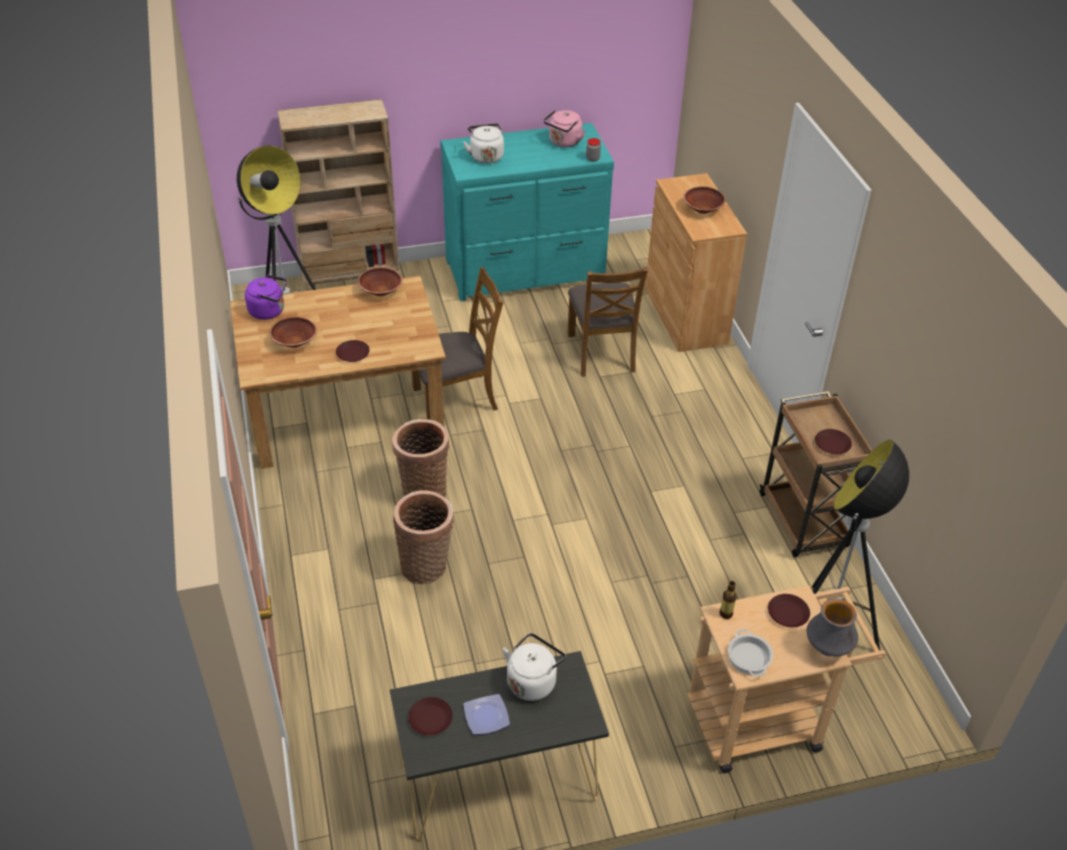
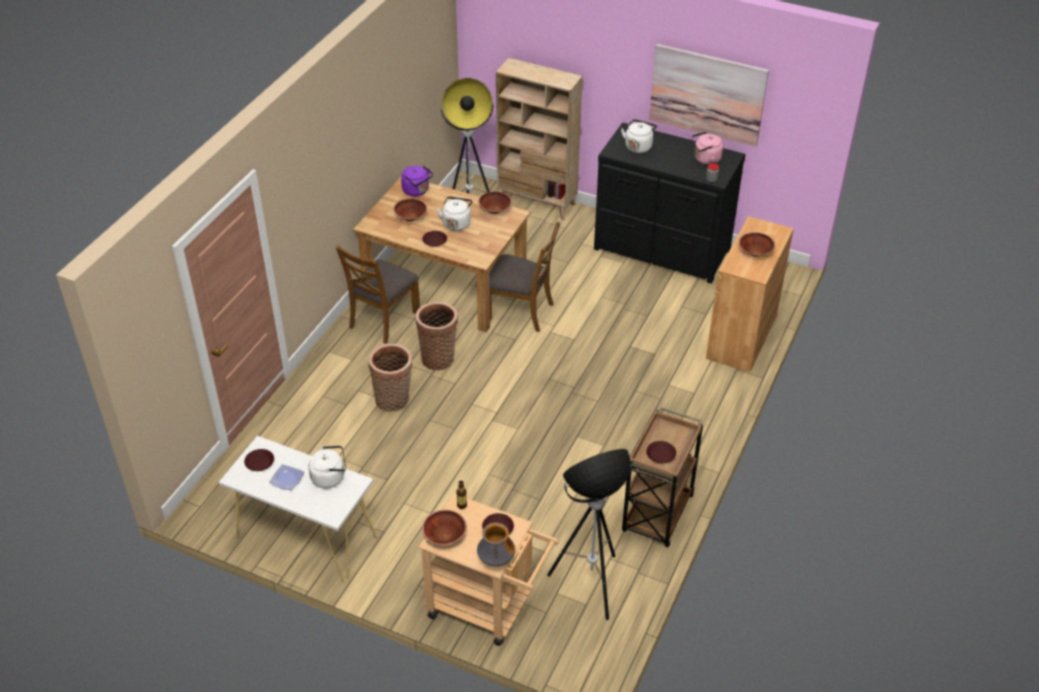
camera: 40 degrees right, 0 degrees up
(355, 324) = (456, 223): none -> white kettle
(497, 781) = (305, 537): black console table -> white console table
(526, 271) = (661, 250): turquoise dresser -> black dresser
(539, 67) = (707, 94): none -> picture
(602, 352) = (650, 331): brown chair -> brown chair (383, 319)
(748, 657) = (444, 535): cooking pot -> brown bowl

